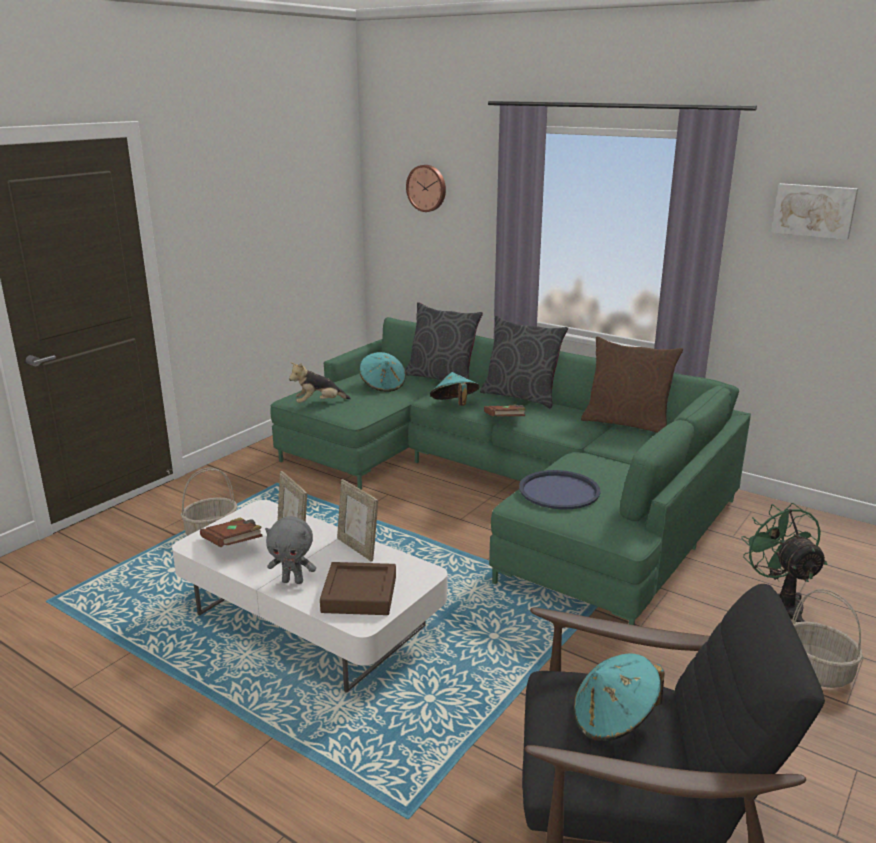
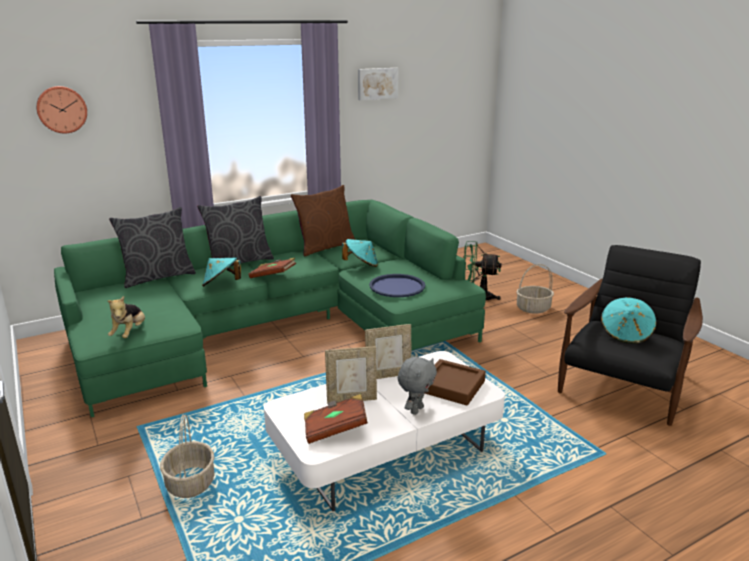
camera: 65 degrees left, 0 degrees up
(383, 386) = (136, 300): turquoise hat -> turquoise hat (361, 265)

